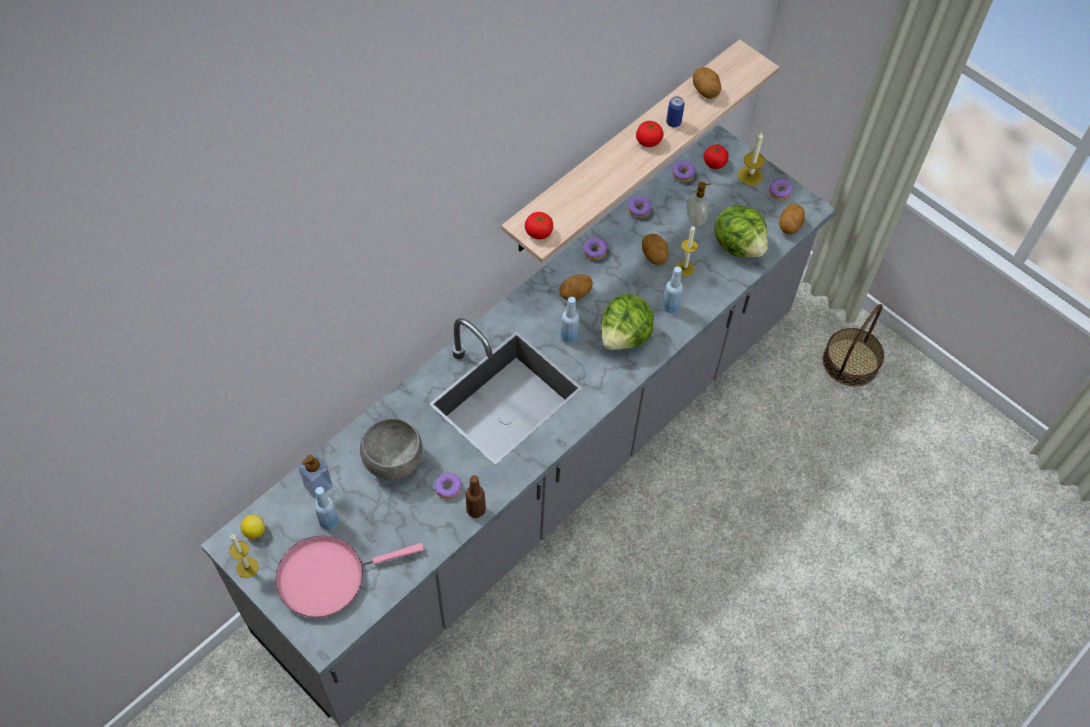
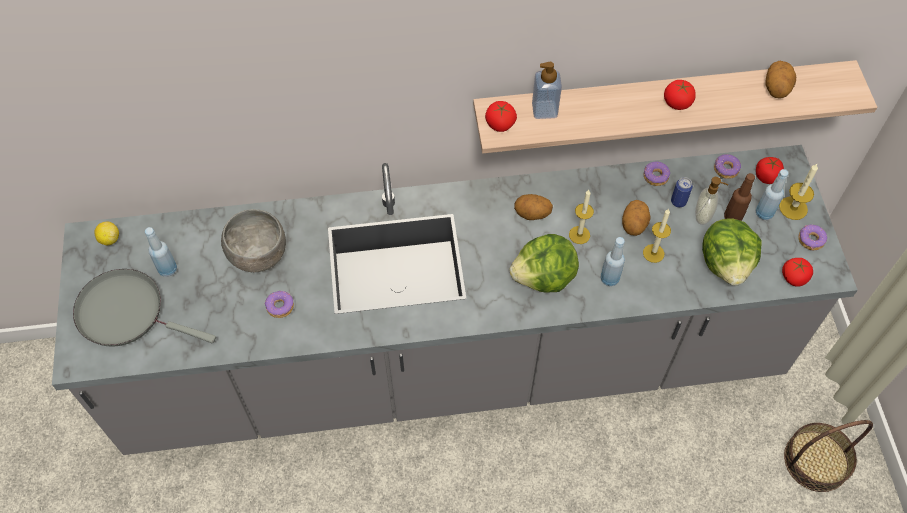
camera: 40 degrees right, 0 degrees up
(247, 567) = (79, 263): candle -> candle (579, 235)
(318, 486) = (186, 236): soap dispenser -> soap dispenser (544, 110)
(327, 577) = (127, 312): pink frying pan -> grey frying pan
(476, 510) = (285, 340): brown bottle -> brown bottle (732, 217)
(569, 336) = (494, 246): blue bottle -> blue bottle (764, 213)
(594, 251) = (582, 188): donut -> none
(673, 122) = (717, 99): can -> can (678, 201)
(790, 226) = (794, 277): potato -> tomato

